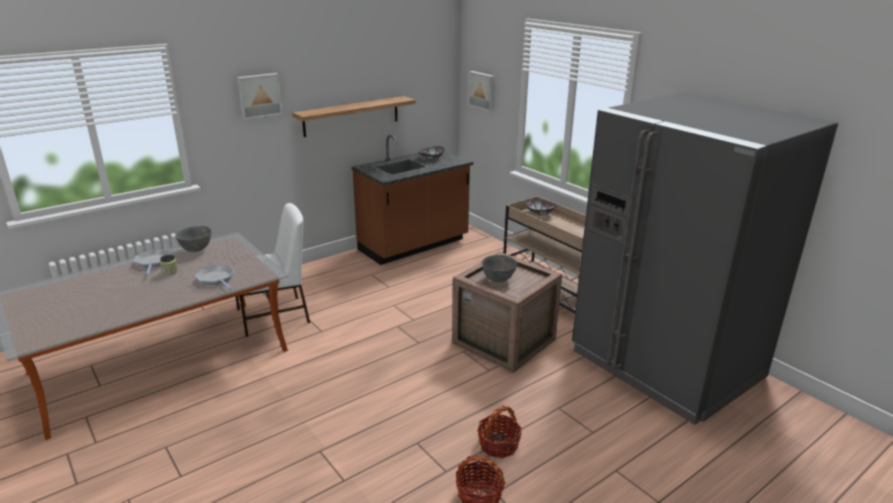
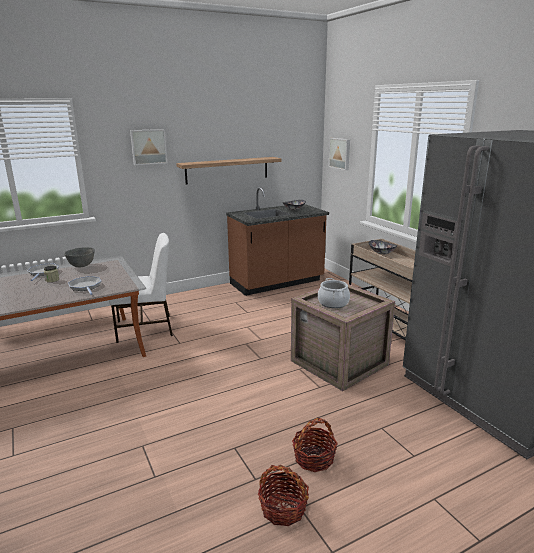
camera: 10 degrees right, 5 degrees down
(498, 279) = (333, 303): grey bowl -> cooking pot

